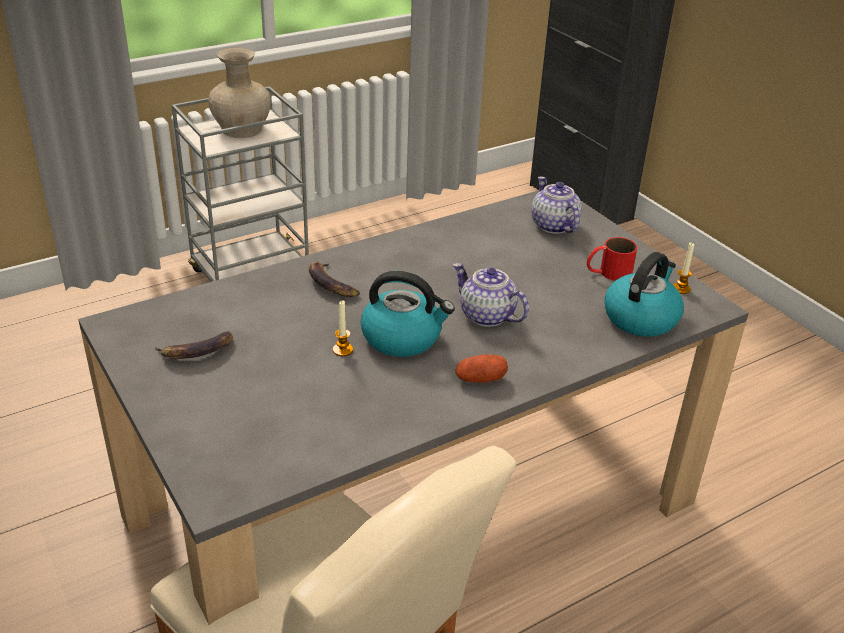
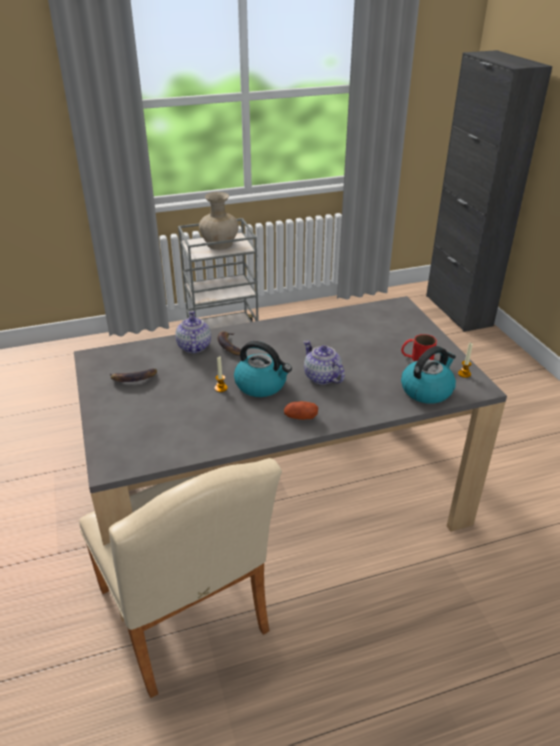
camera: 15 degrees right, 0 degrees up
(553, 225) = (392, 322): teapot -> teapot (193, 346)

